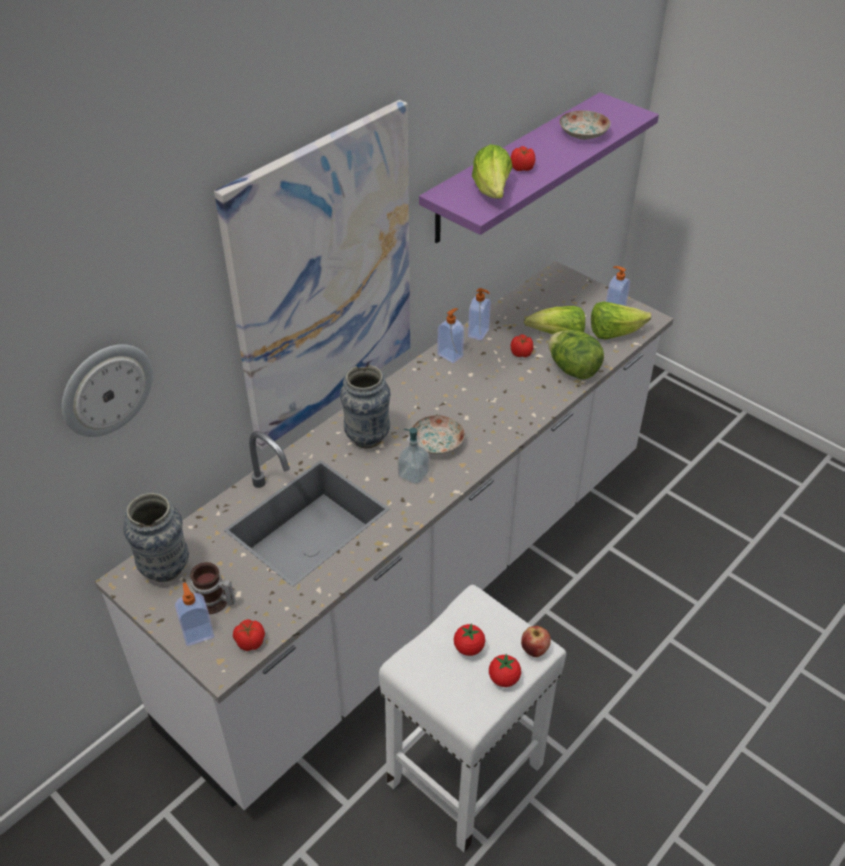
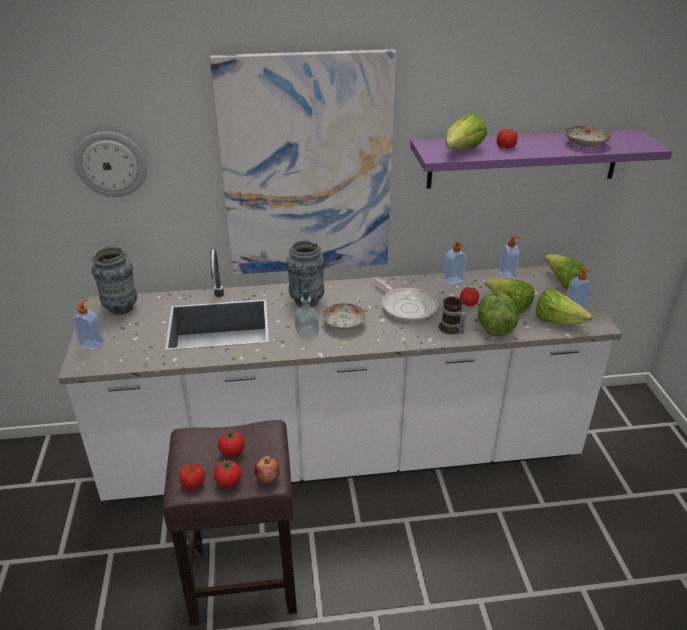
camera: 40 degrees right, 10 degrees down
(214, 603) = (119, 335): mug -> mug (451, 329)
(250, 642) = (108, 362): tomato -> tomato (192, 483)
(450, 355) = (418, 284): soap dispenser -> soap dispenser (507, 275)
(466, 772) = (246, 580): white stool -> brown stool
(471, 388) = (407, 306): none -> frying pan
(573, 285) = (562, 283): none -> lettuce

